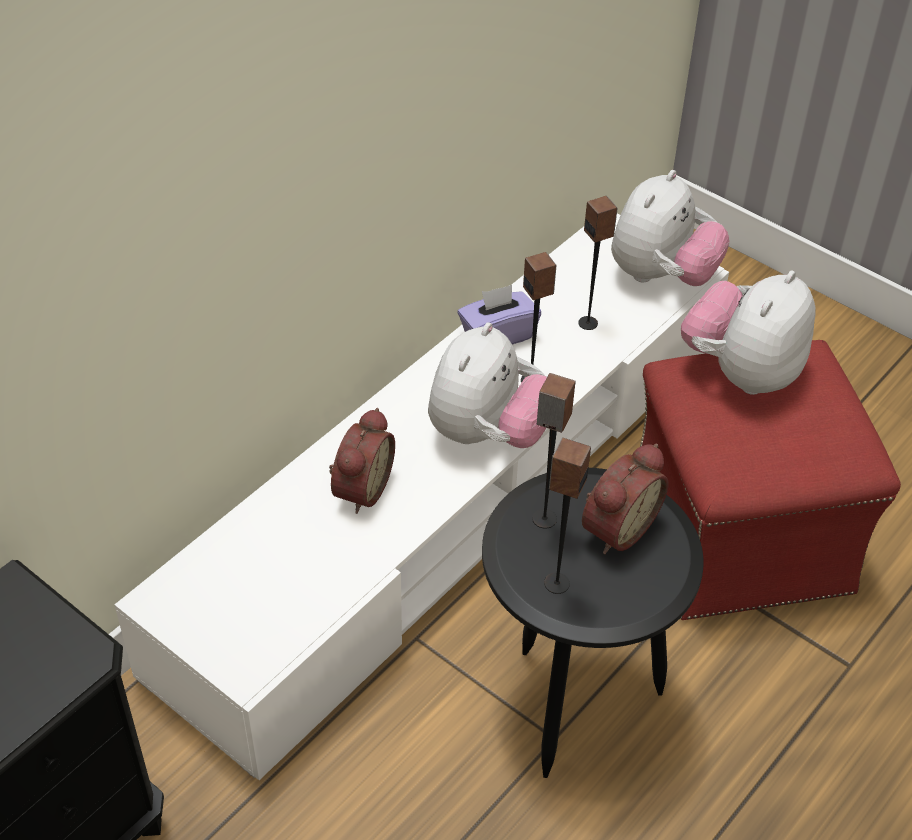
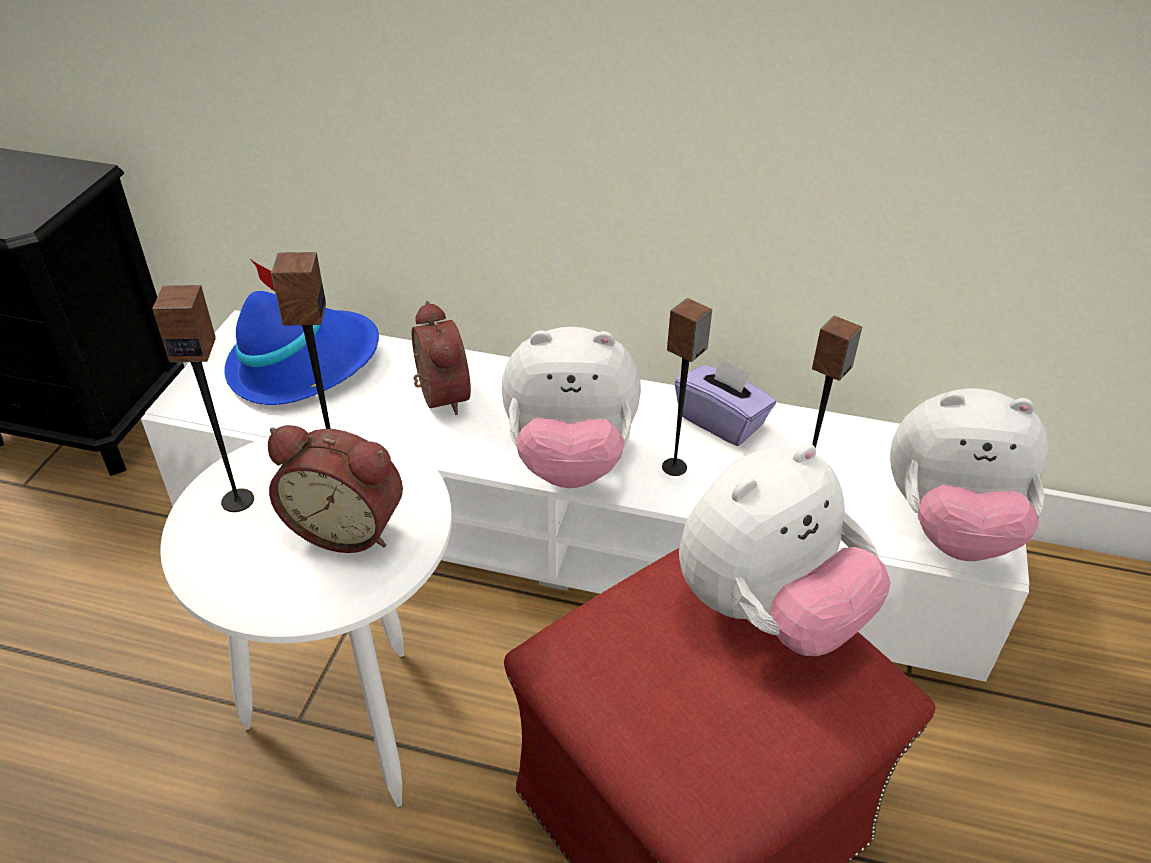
camera: 65 degrees right, 5 degrees down
(249, 569) = (303, 364): none -> blue hat
(359, 488) = (438, 397): alarm clock -> alarm clock turned 105 degrees counterclockwise
(571, 700) = (355, 718): black side table -> white side table
(741, 372) = (768, 612): plush toy -> plush toy turned 135 degrees clockwise

